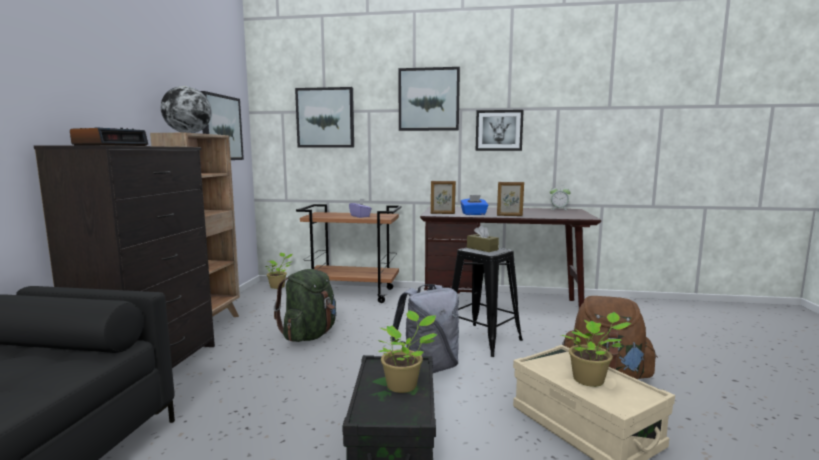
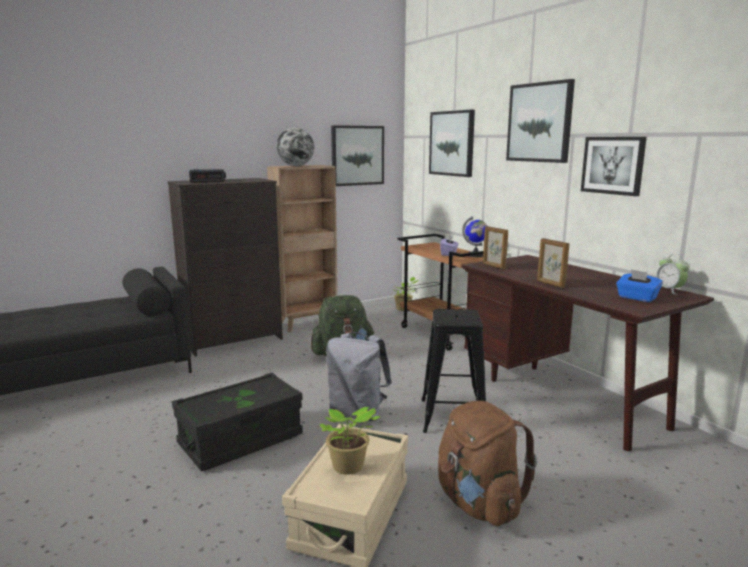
camera: 50 degrees right, 5 degrees up
(381, 214) = (475, 255): none -> globe
(404, 385) = (246, 400): potted plant -> none
(474, 214) = (521, 274): blue tissue box -> blue tissue box (637, 298)
(482, 249) = (457, 314): brown tissue box -> none

